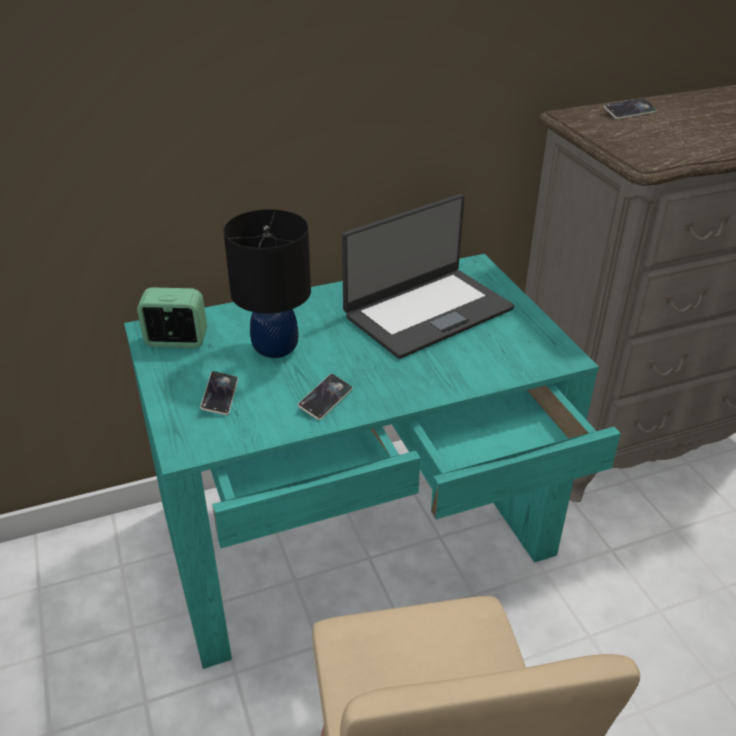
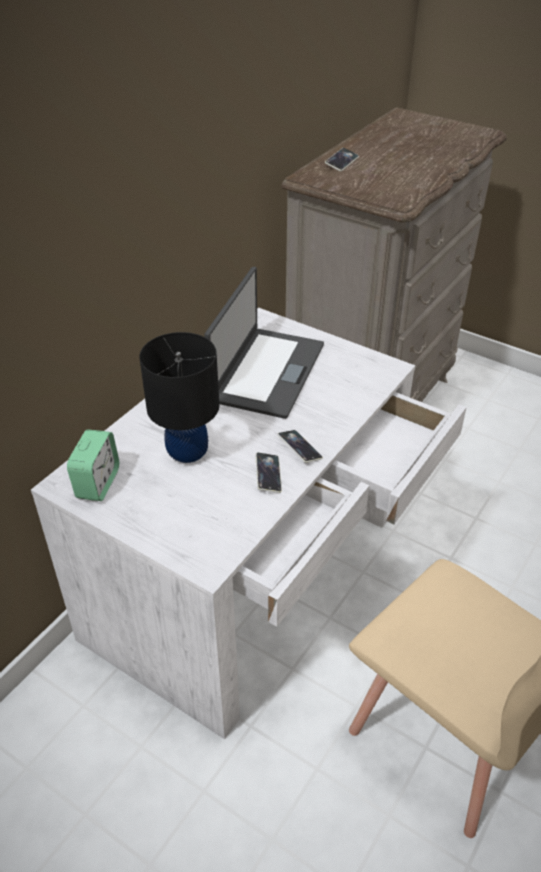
camera: 35 degrees left, 5 degrees up
(176, 341) = (98, 483): alarm clock -> alarm clock turned 135 degrees clockwise
(220, 396) = (187, 511): phone -> phone (299, 448)
(365, 546) = (262, 579): turquoise desk -> white desk

